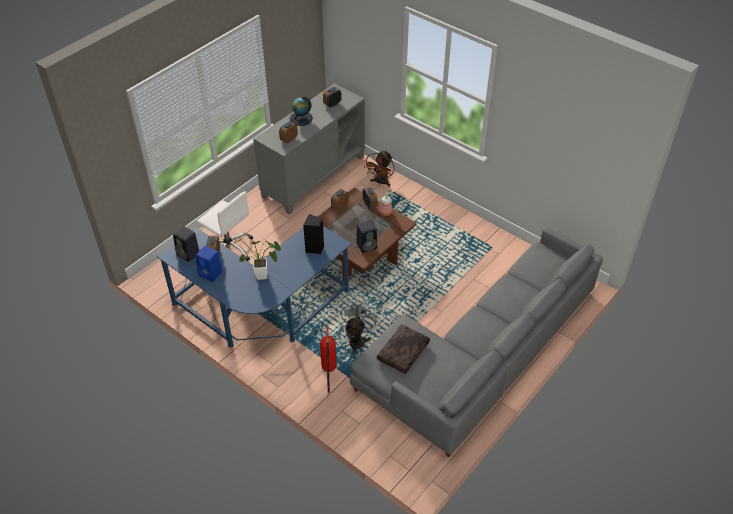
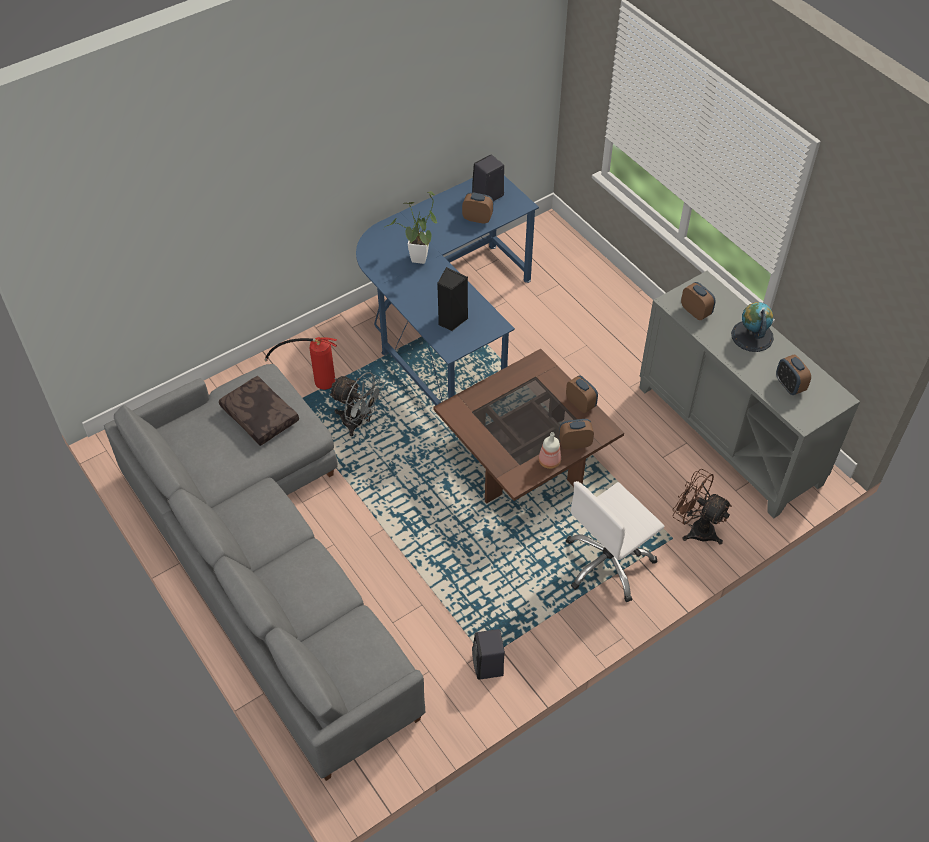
camera: 105 degrees right, 5 degrees up
(211, 274) = (442, 212): blue speaker -> none
(229, 249) = (580, 309): white office chair -> white office chair (608, 563)
(367, 245) = (480, 420): black speaker -> black speaker (488, 666)

